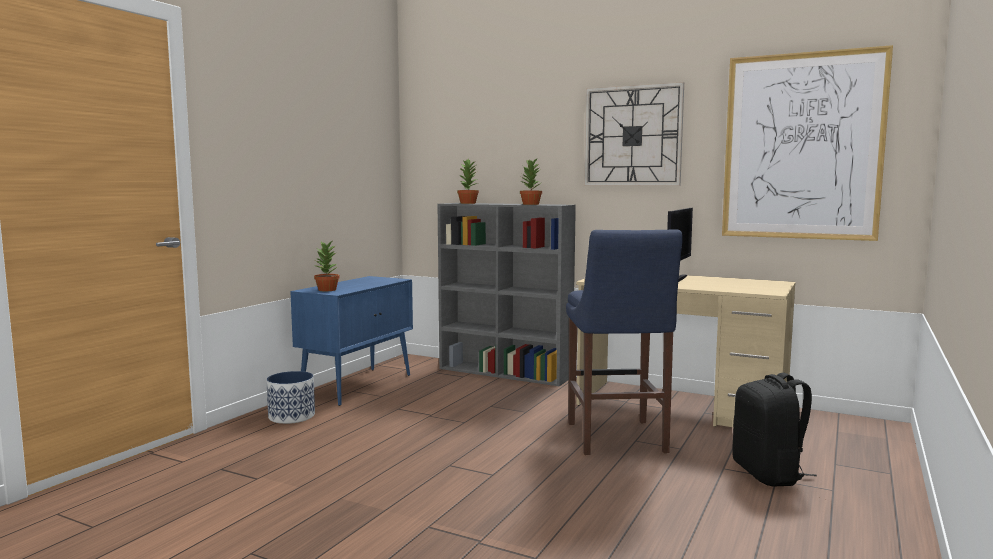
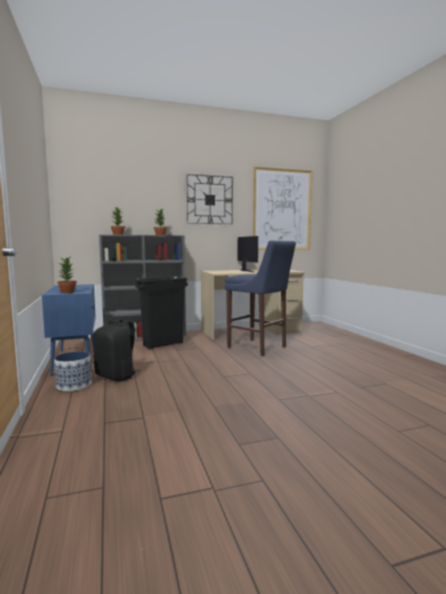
camera: 45 degrees left, 0 degrees up
(495, 392) = (163, 344): none -> black trash can
(769, 474) = (326, 344): black backpack -> black backpack (116, 376)

